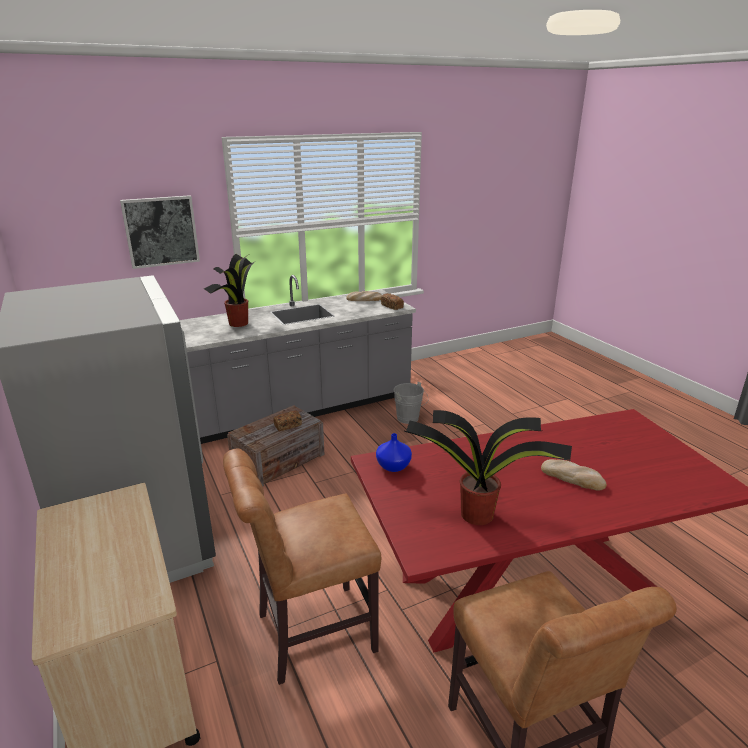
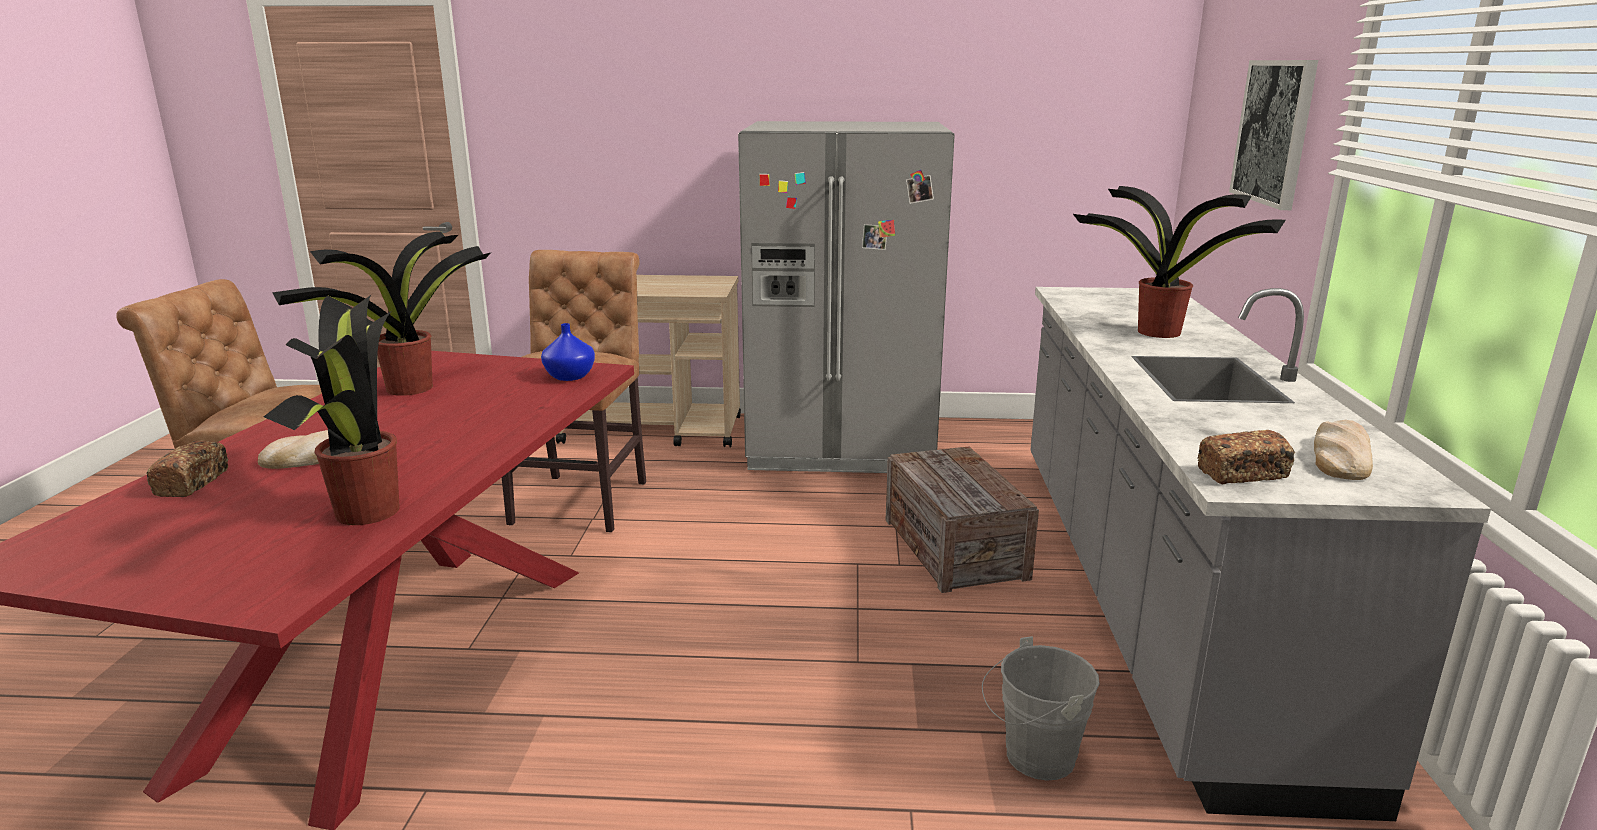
camera: 120 degrees right, 5 degrees down
(288, 426) = (951, 487): bread -> bread (192, 483)
(580, 434) = (366, 513): none -> potted plant

